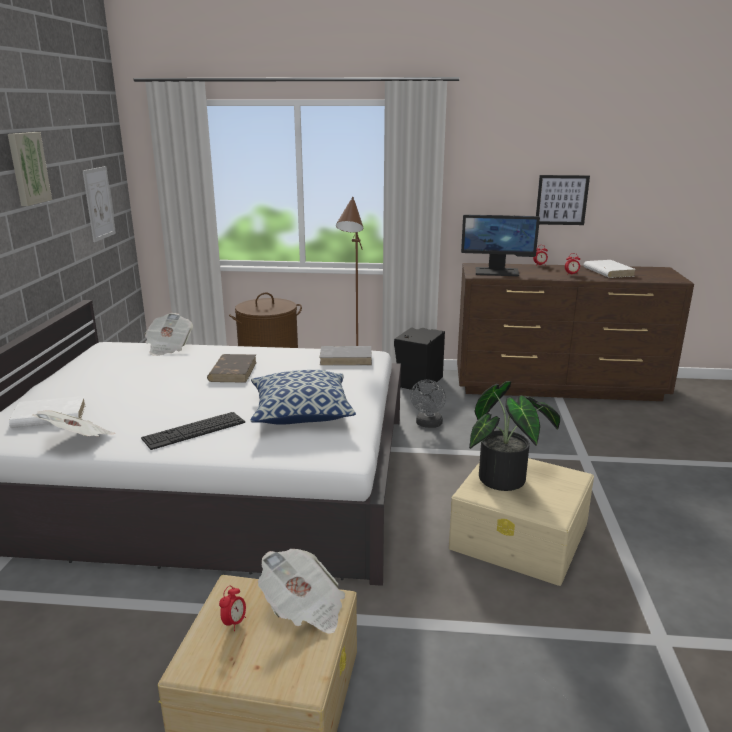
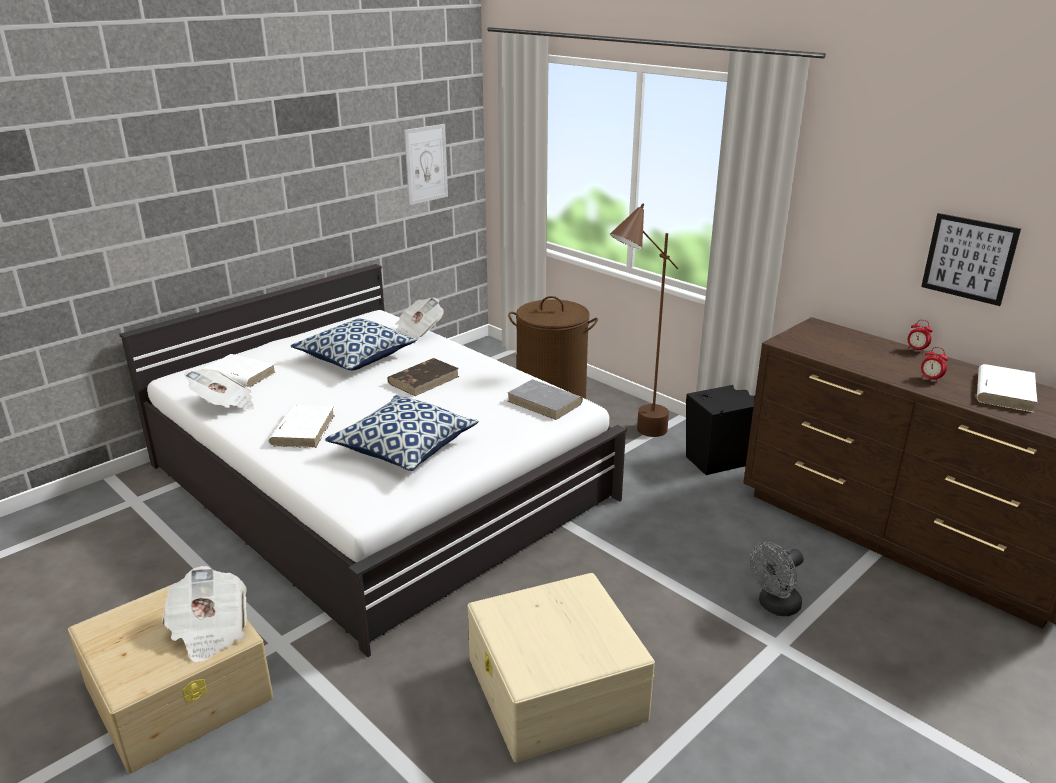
camera: 40 degrees right, 5 degrees up
(27, 168) = (318, 131): picture -> none
(144, 375) = (356, 358): none -> pillow
(194, 430) = (303, 430): keyboard -> white book
(234, 623) = (159, 612): alarm clock -> none
(428, 424) = (650, 516): grey fan -> grey fan (774, 606)
(497, 272) = (826, 344): monitor -> none
(508, 480) = (547, 615): potted plant -> none

